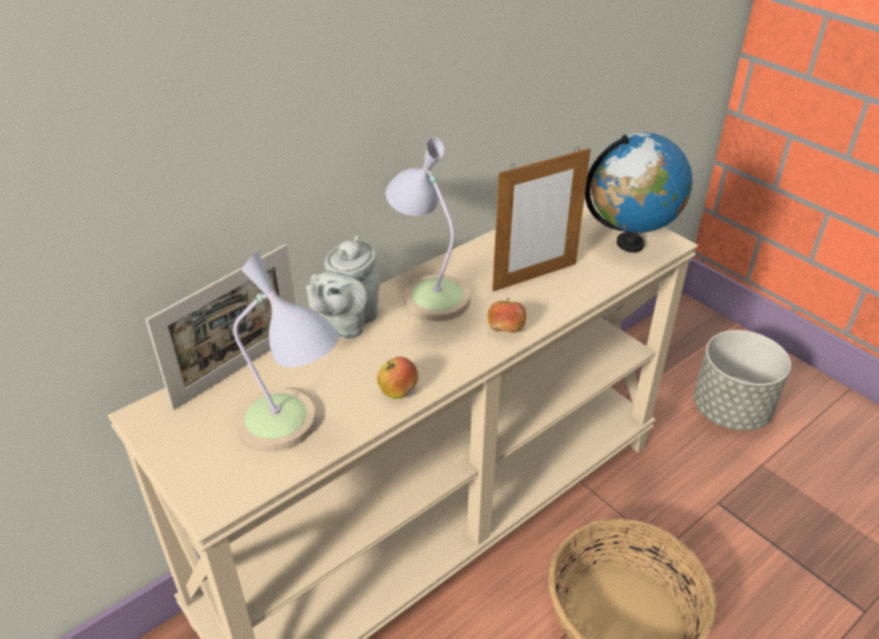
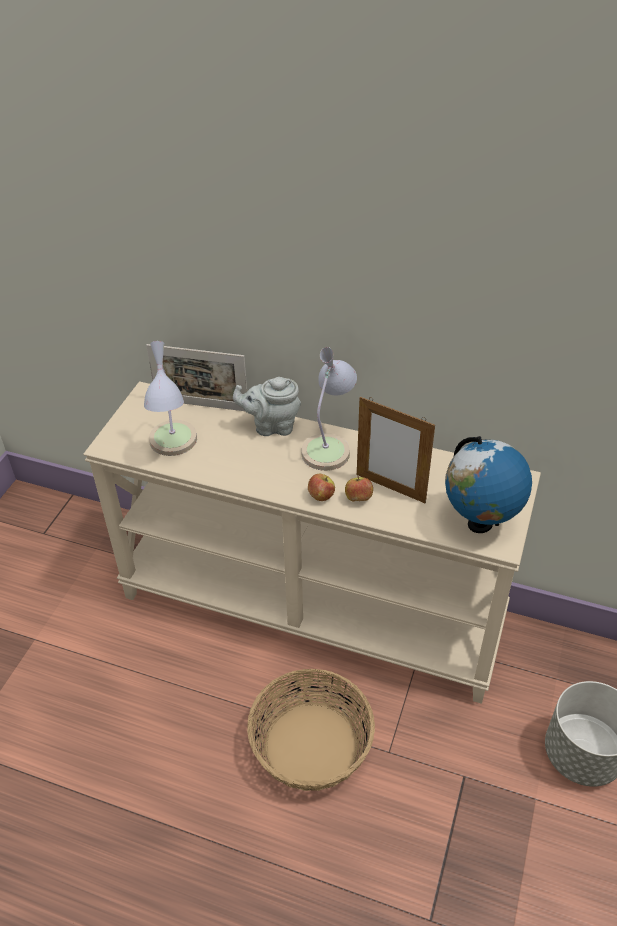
camera: 60 degrees right, 5 degrees up
(398, 391) = (229, 473): apple -> apple (358, 498)

